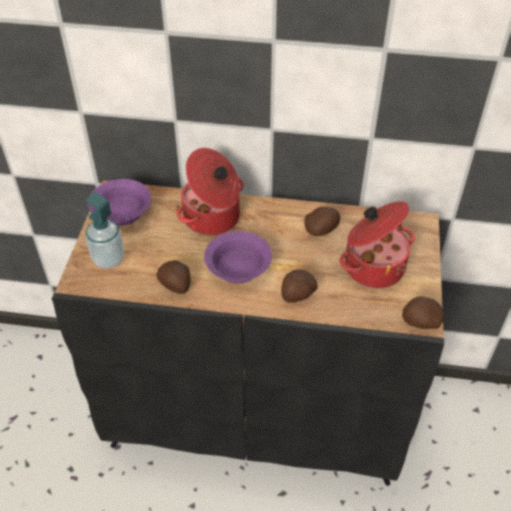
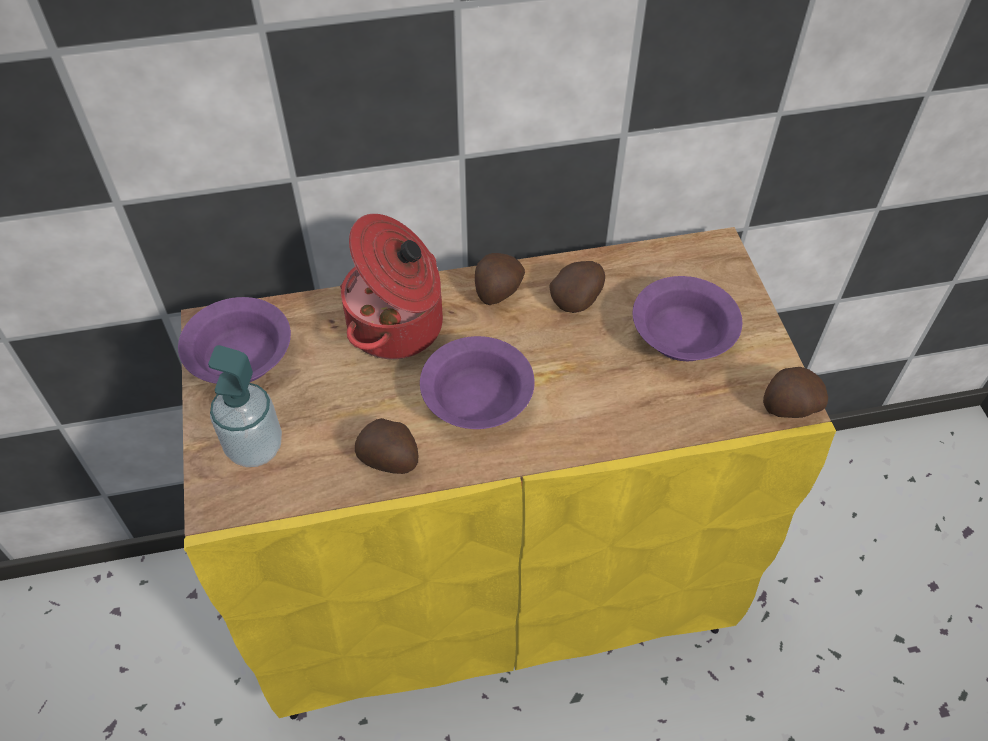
camera: 20 degrees left, 5 degrees up
(257, 414) = (495, 591): black cabinet -> yellow cabinet
(297, 295) = (589, 418): potato -> potato (497, 292)
(372, 266) = (679, 336): cooking pot -> purple bowl

